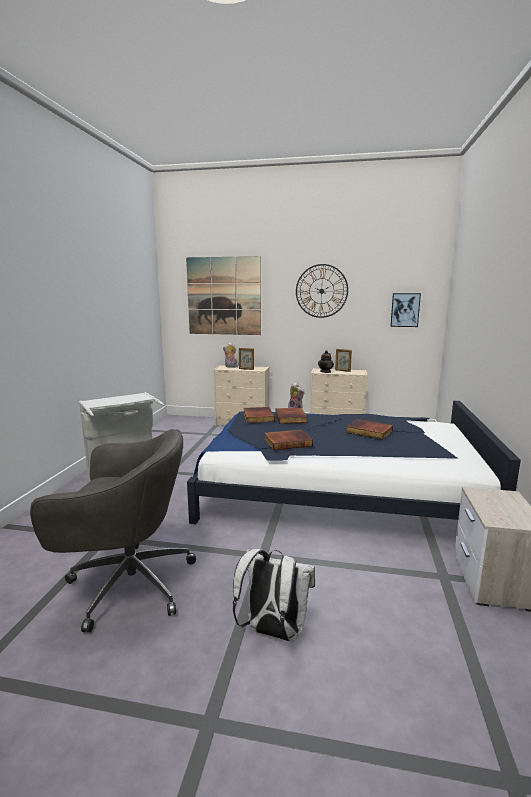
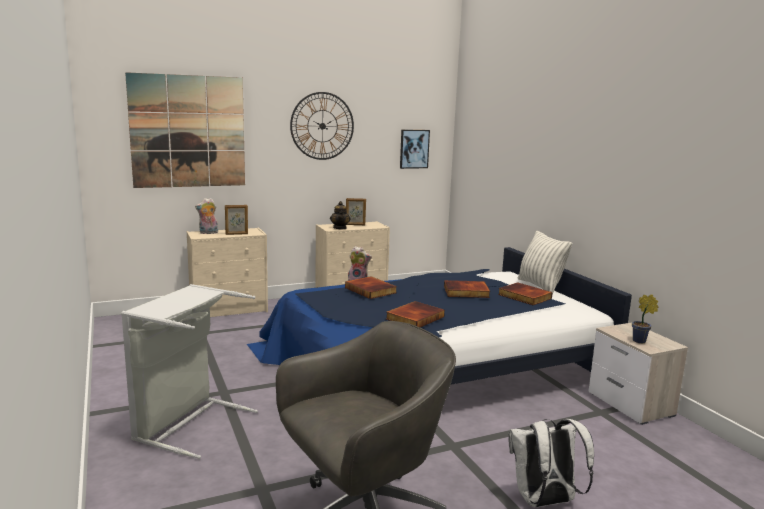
camera: 35 degrees left, 0 degrees up
(257, 417) = (331, 295): book -> book (523, 296)
(461, 440) = (540, 286): none -> pillow
(495, 511) = (641, 341): none -> potted plant

